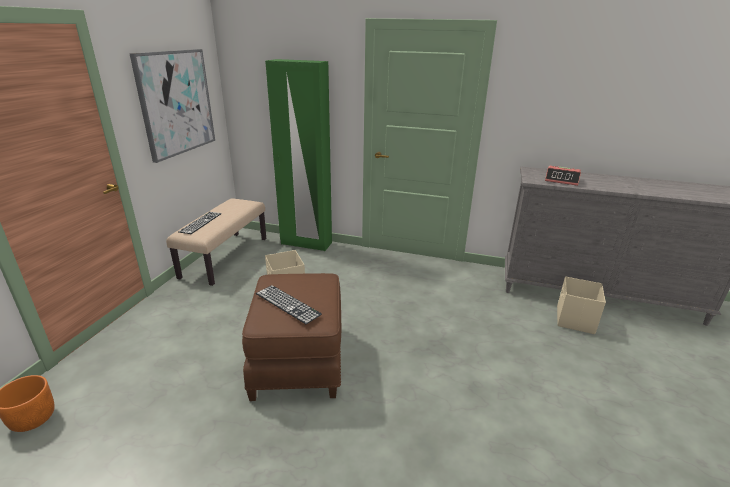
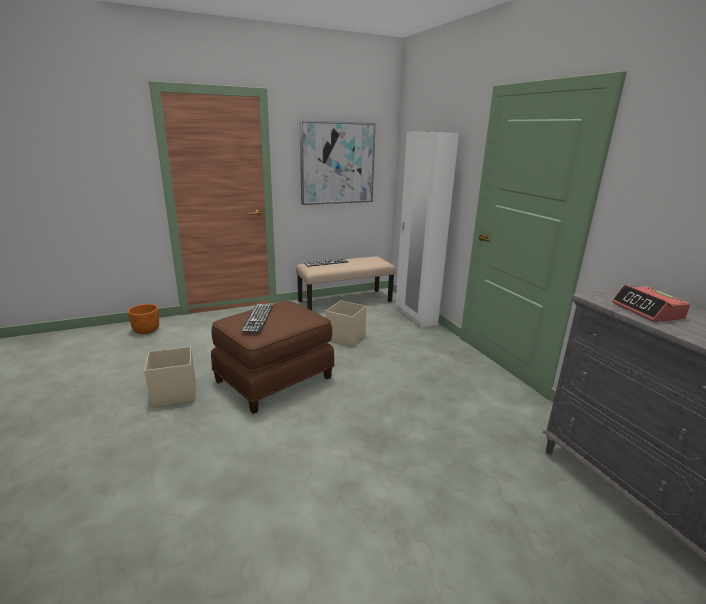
camera: 50 degrees right, 5 degrees down
(306, 243) = (415, 316): green wardrobe -> white wardrobe
(574, 320) = (591, 536): beige storage box -> beige storage box (173, 394)

